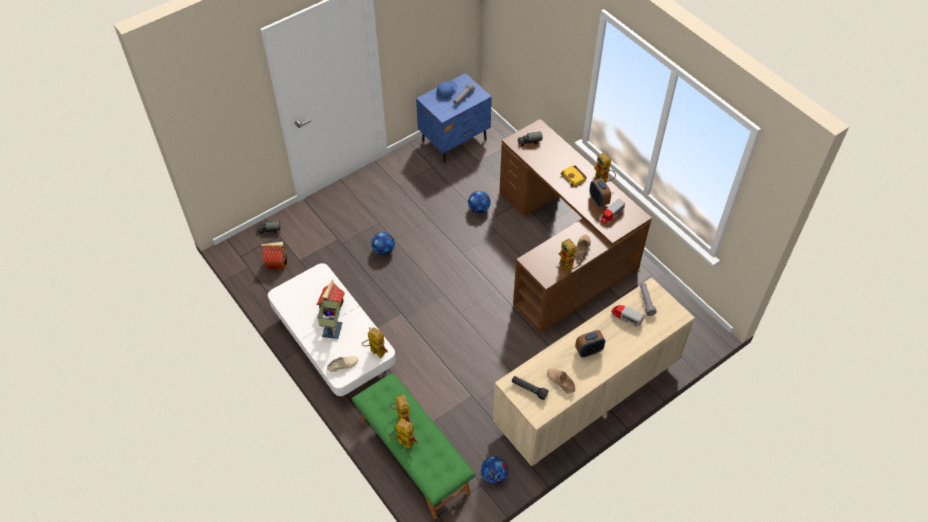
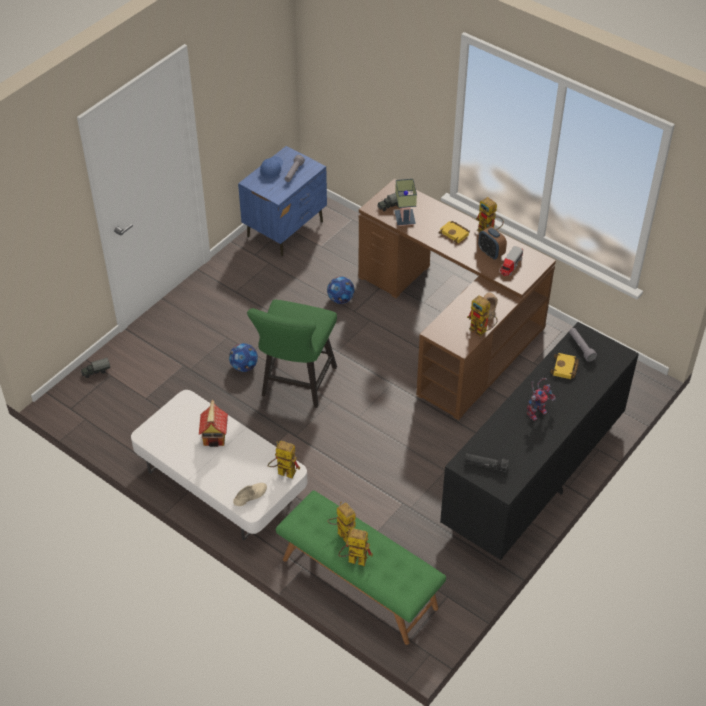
camera: 15 degrees left, 5 degrees down
(277, 262) = (119, 406): toy house -> none
(333, 331) = (225, 462): table lamp -> table lamp (406, 219)
(419, 275) = (296, 385): none -> green chair
(494, 475) = (458, 582): football -> none
(560, 382) = (517, 450): beige shoe -> none
(586, 397) = (533, 476): beige dresser -> black dresser
(588, 351) = (537, 411): alarm clock -> toy robot
(626, 317) = (565, 368): toy truck -> yellow book

